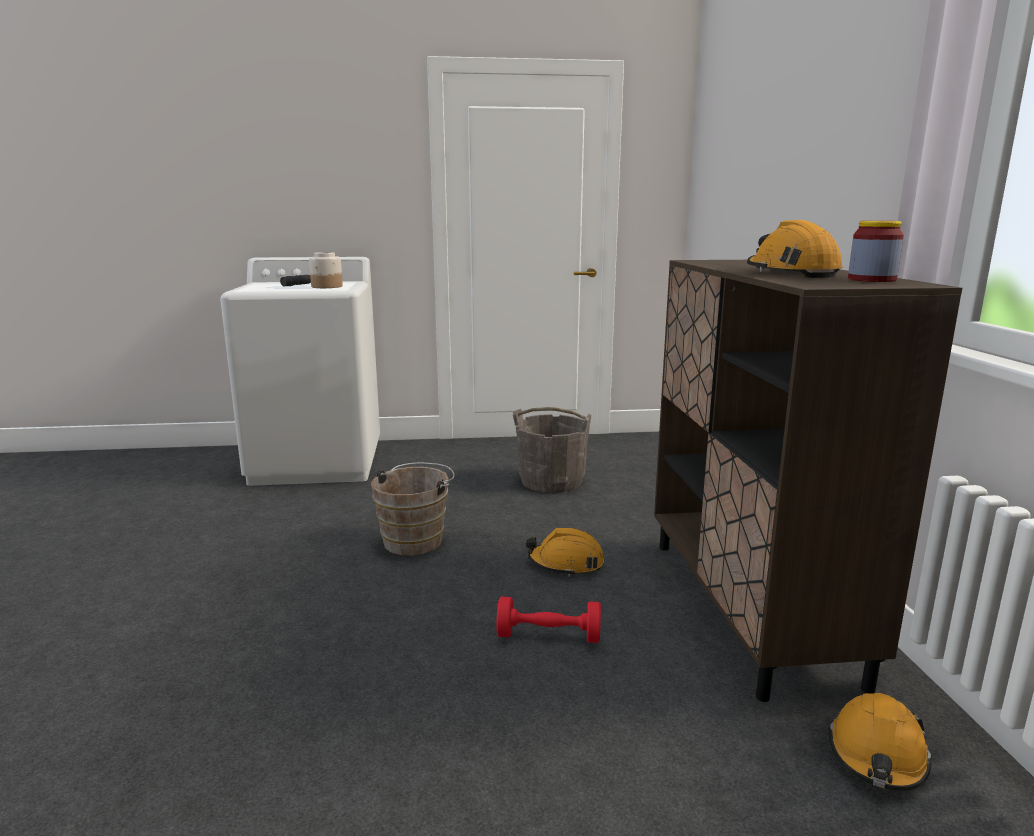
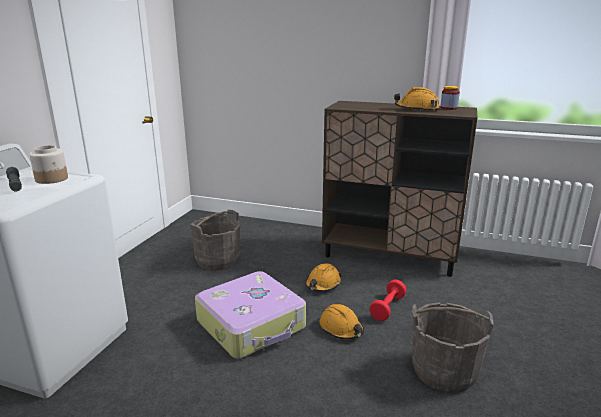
camera: 65 degrees left, 5 degrees up
(386, 729) = (444, 371): none -> grey bucket
(416, 539) = (252, 325): brown bucket -> suitcase
(877, 756) = (484, 268): orange hard hat -> orange hard hat (341, 329)

